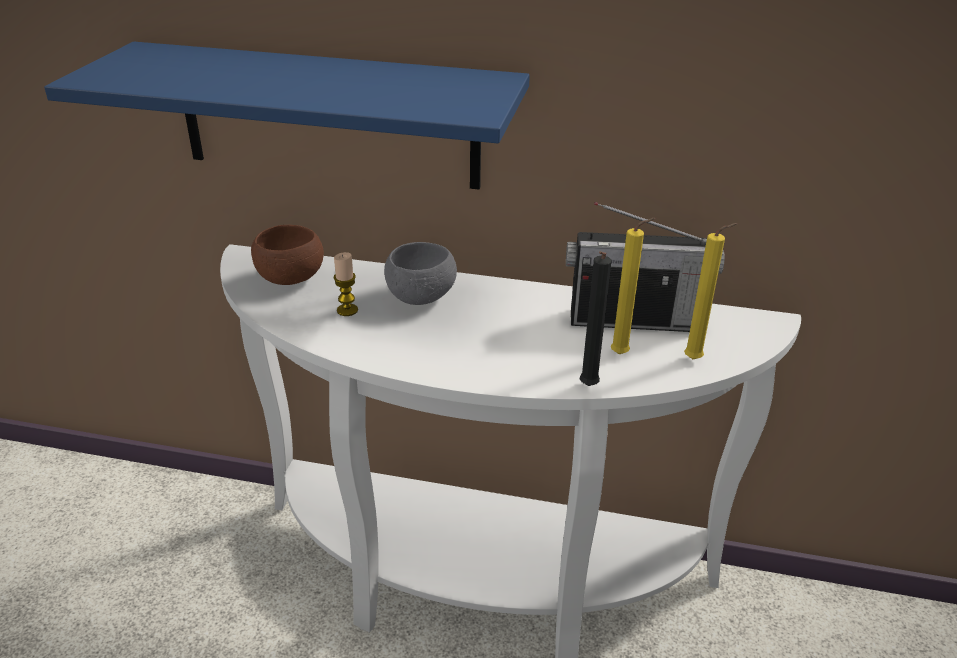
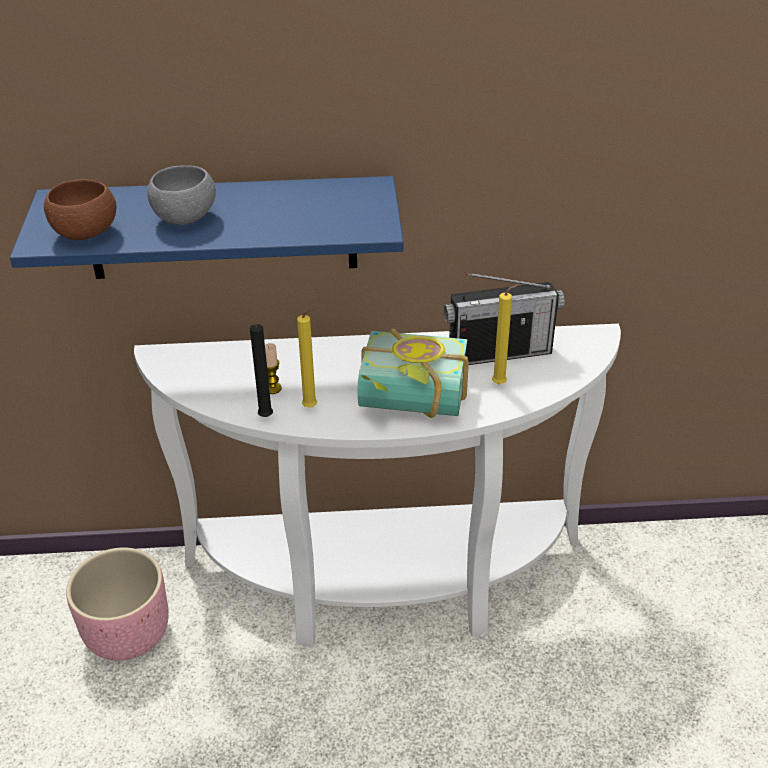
camera: 15 degrees left, 5 degrees up
(186, 567) = (128, 633): none -> pink planter
(291, 278) = (209, 368): brown bowl -> brown bowl (86, 233)
(421, 297) = (326, 365): grey bowl -> grey bowl (185, 218)
(498, 356) = (410, 404): none -> book
(587, 387) = (486, 416): black candle -> black candle (265, 418)
(696, 360) = (555, 377): yellow candle -> yellow candle (312, 407)

